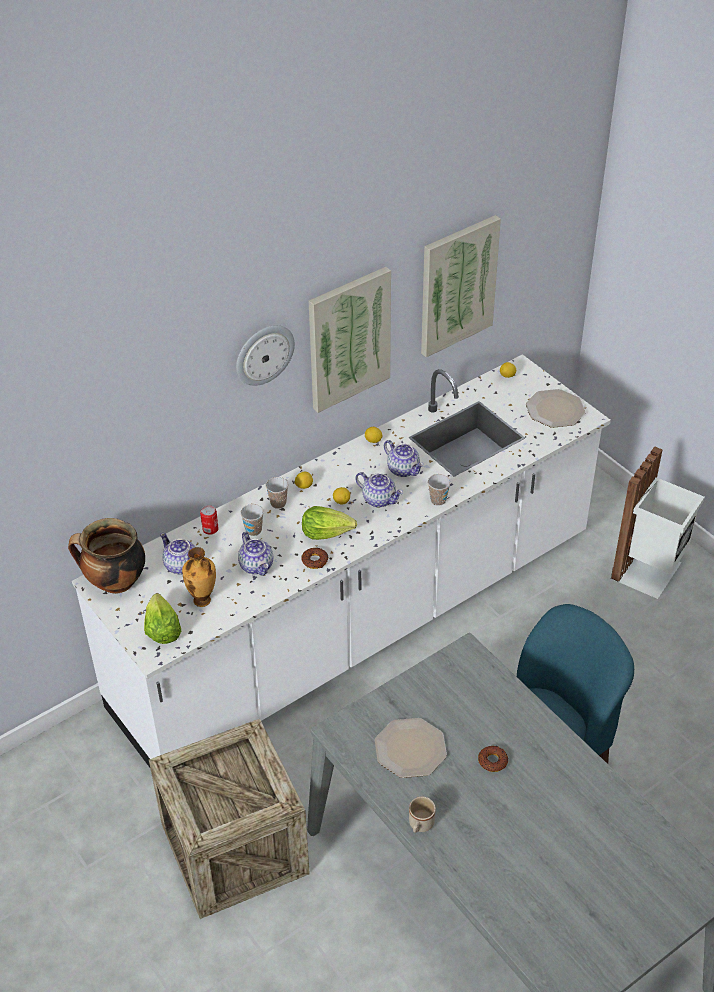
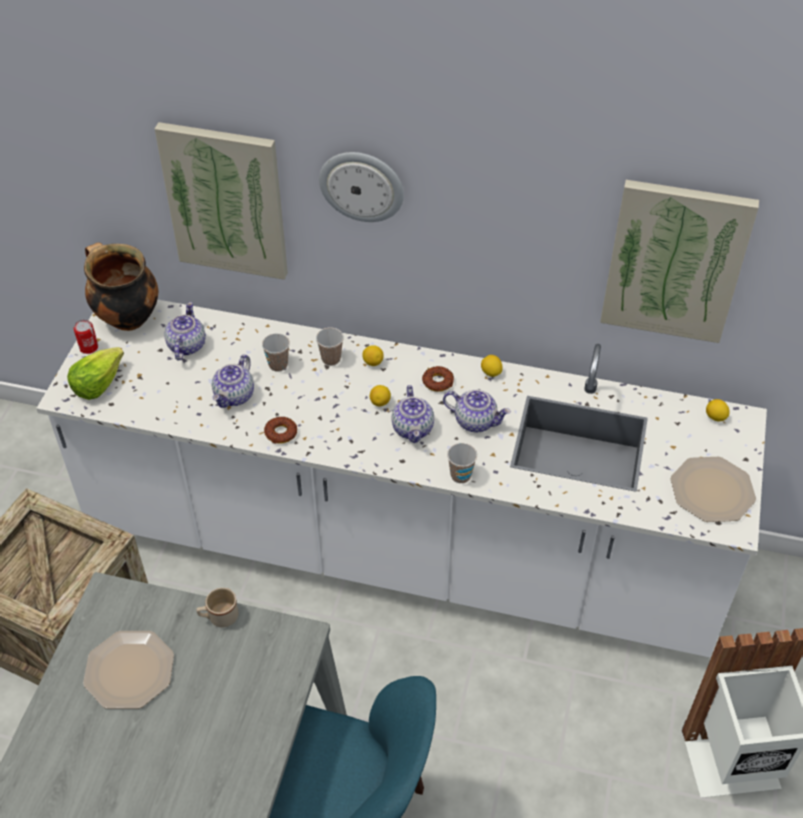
camera: 50 degrees right, 5 degrees up
(203, 601) = (156, 388): vase -> none
(210, 529) = (251, 335): can -> can (89, 347)
(326, 532) = (327, 418): lettuce -> none
(348, 339) = (488, 235): picture -> picture (226, 201)
(403, 469) = (476, 421): teapot -> teapot turned 75 degrees counterclockwise
(420, 825) = (36, 741): beige mug -> beige mug (219, 617)
(493, 761) = (167, 755): donut -> donut (438, 382)

